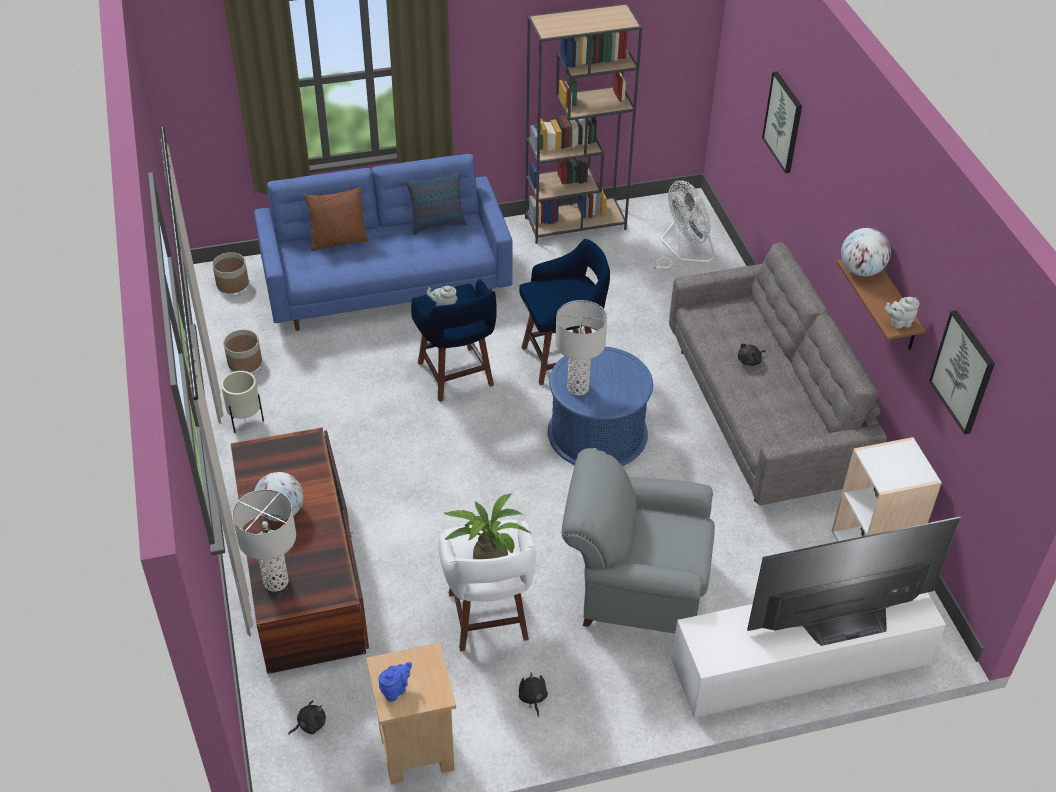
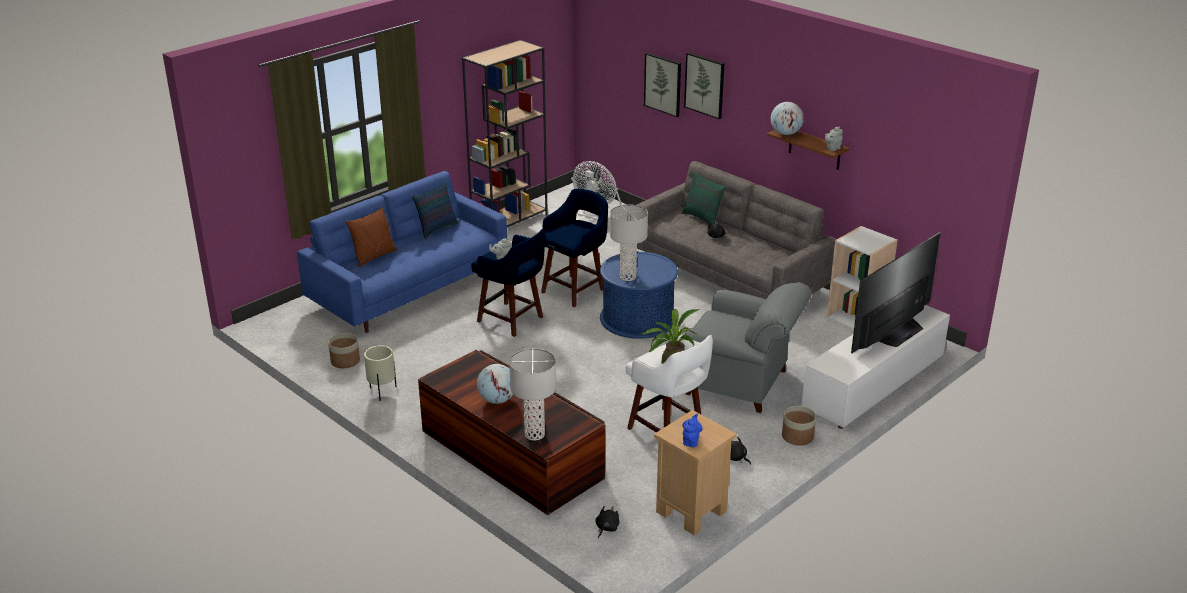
camera: 30 degrees left, 15 degrees down
(232, 283) = (287, 322): planter -> planter (797, 436)
(634, 588) = (741, 383): grey armchair -> grey armchair turned 135 degrees counterclockwise
(758, 325) = (702, 218): none -> green pillow
(963, 372) = (893, 154): picture -> picture (705, 85)

